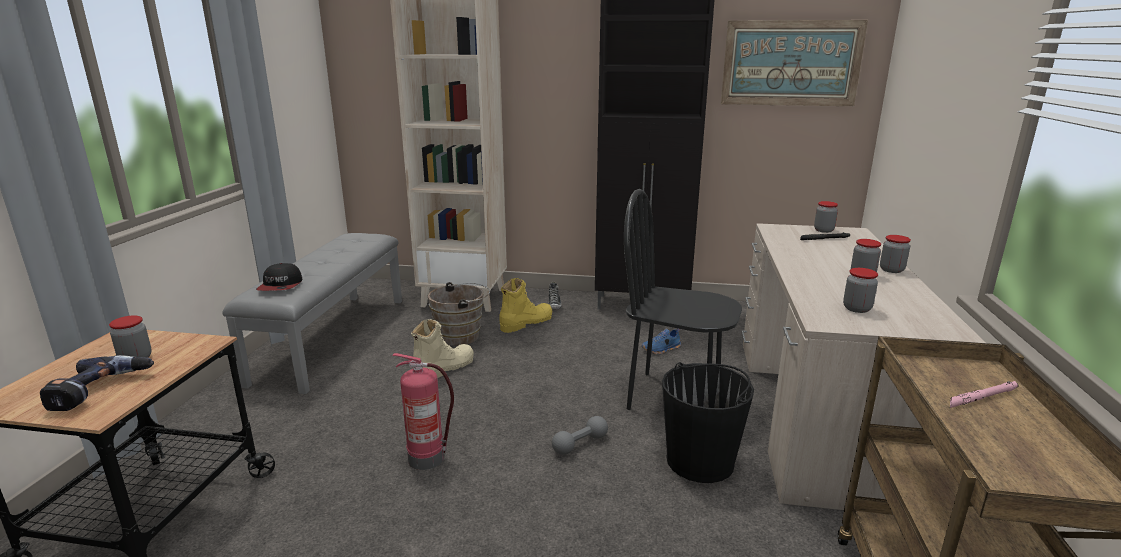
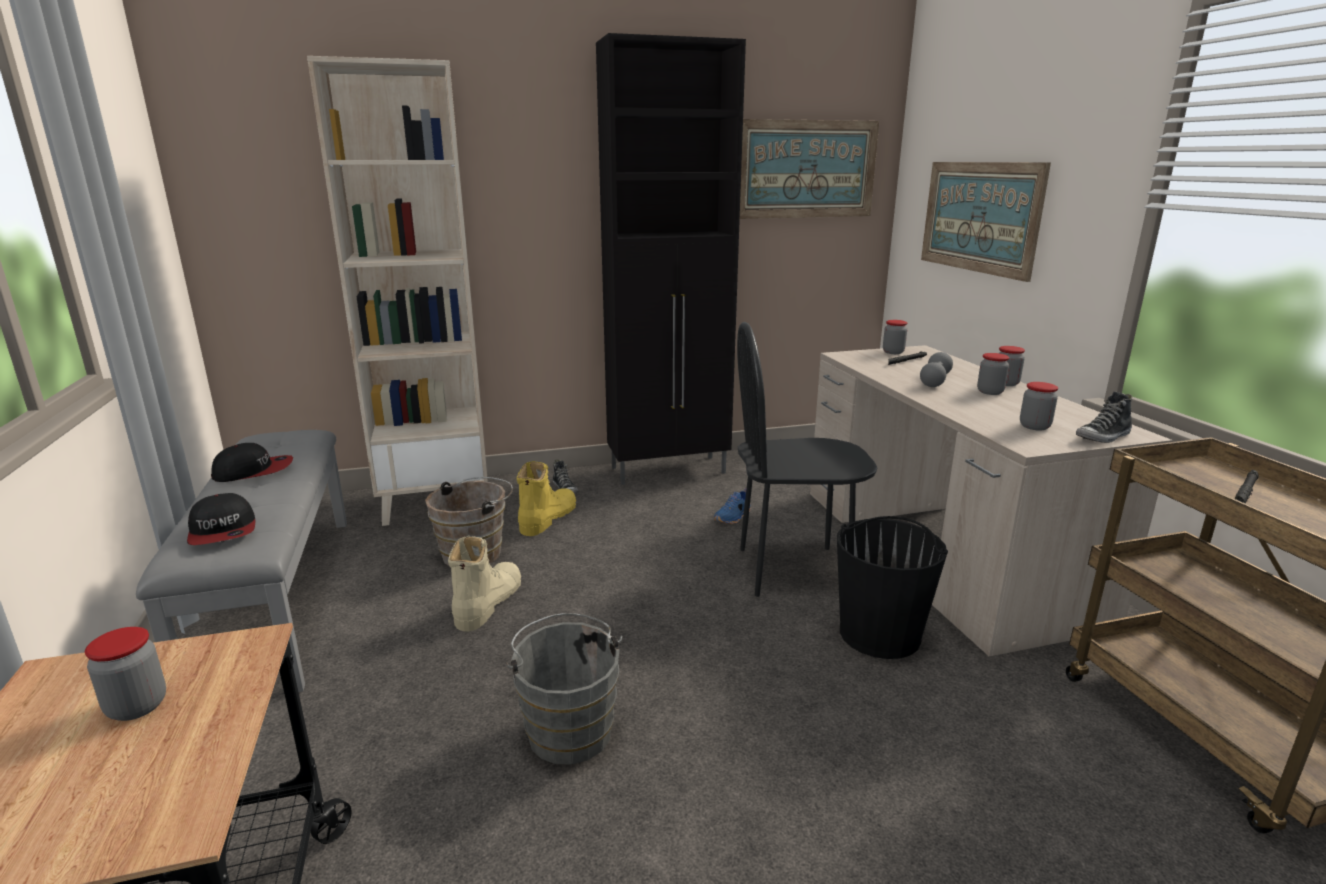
camera: 25 degrees left, 0 degrees up
(101, 391) = (132, 783): power drill -> none
(328, 254) = (254, 471): none -> cap
(428, 458) = (569, 728): fire extinguisher -> grey bucket
(580, 444) = (740, 652): grey dumbbell -> grey dumbbell (935, 380)
(912, 328) = (1103, 437): none -> shoe
(927, 112) = (979, 217): none -> picture
(981, 398) = (1246, 492): pink flashlight -> black flashlight

